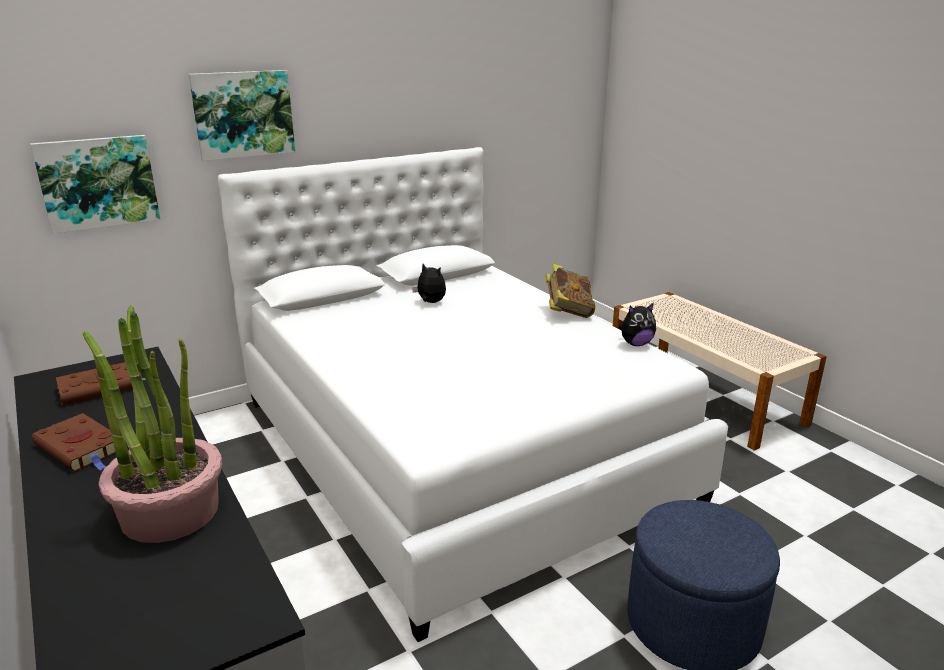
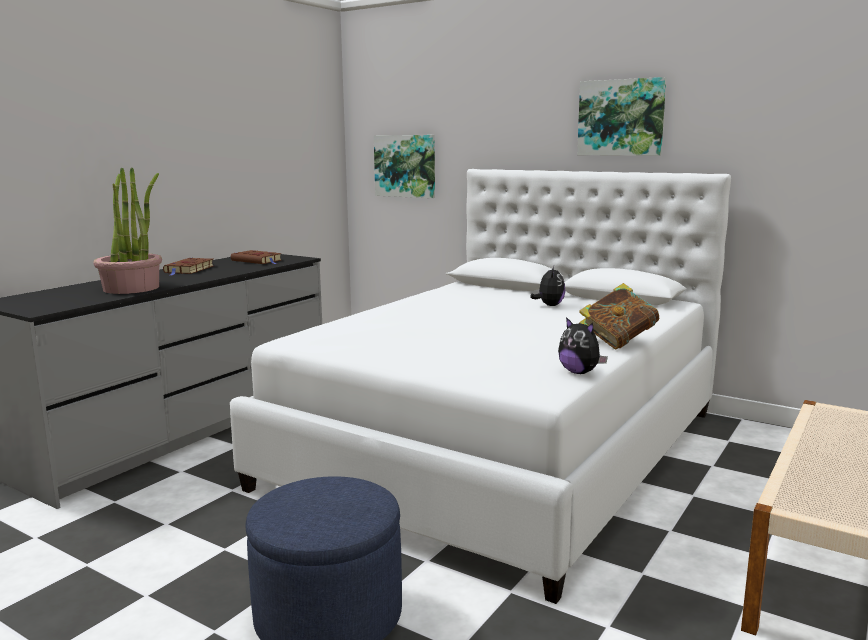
camera: 65 degrees right, 10 degrees down
(243, 114) = (500, 123): picture -> picture (621, 117)

